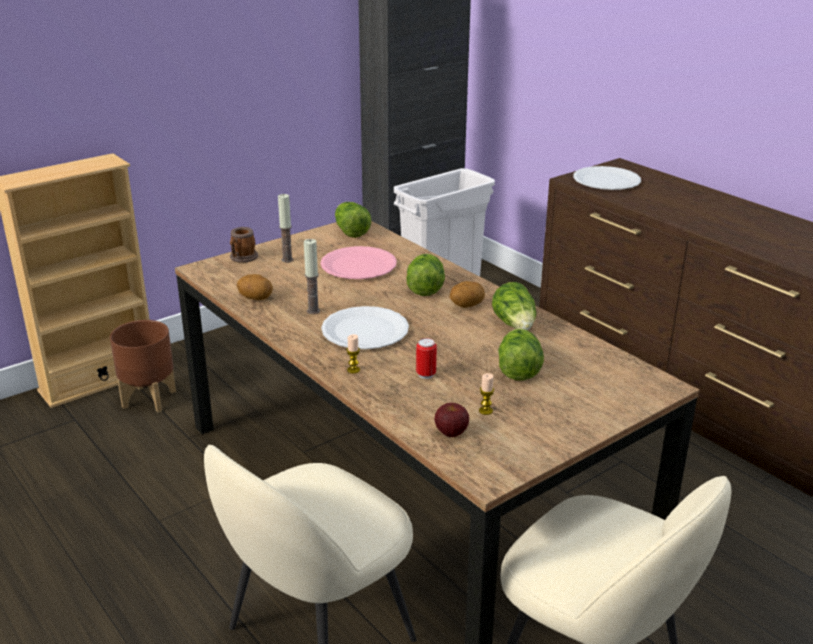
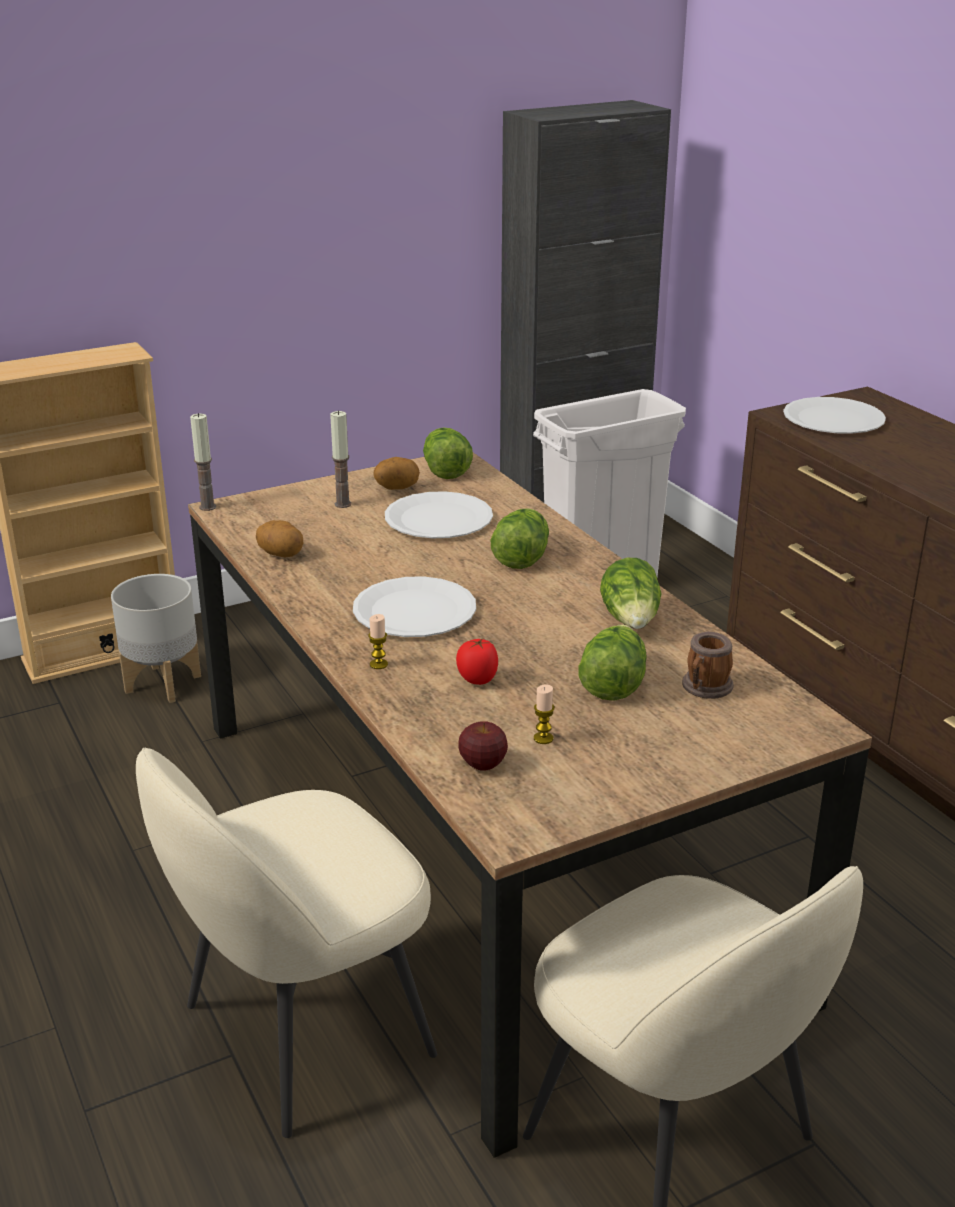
camera: 10 degrees right, 0 degrees up
(149, 399) = (163, 684): brown planter -> grey planter
(242, 258) = (282, 498): mug -> mug (705, 688)
(313, 311) = (353, 578): candle -> candle (207, 507)
(359, 265) = (439, 519): pink plate -> white plate
(426, 374) = (477, 680): can -> tomato
(466, 306) = (571, 587): potato -> potato (397, 488)

